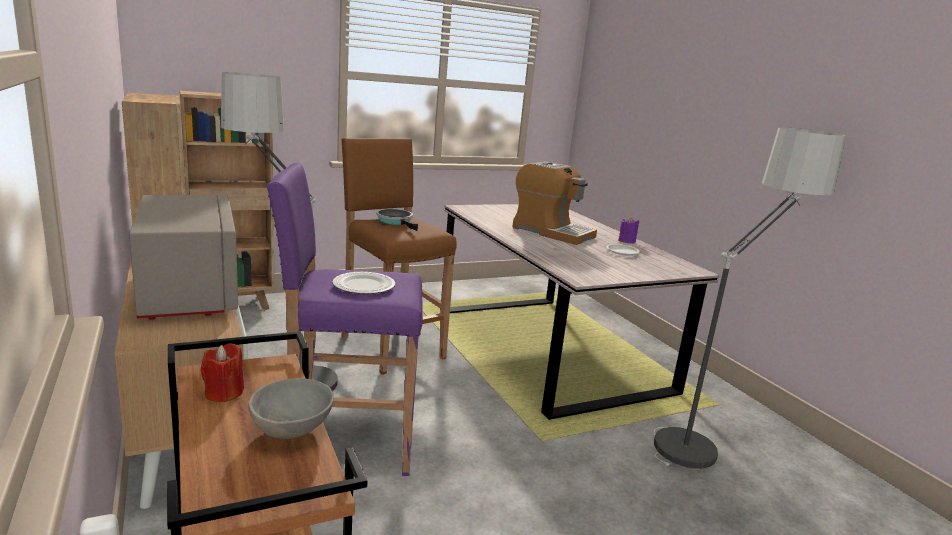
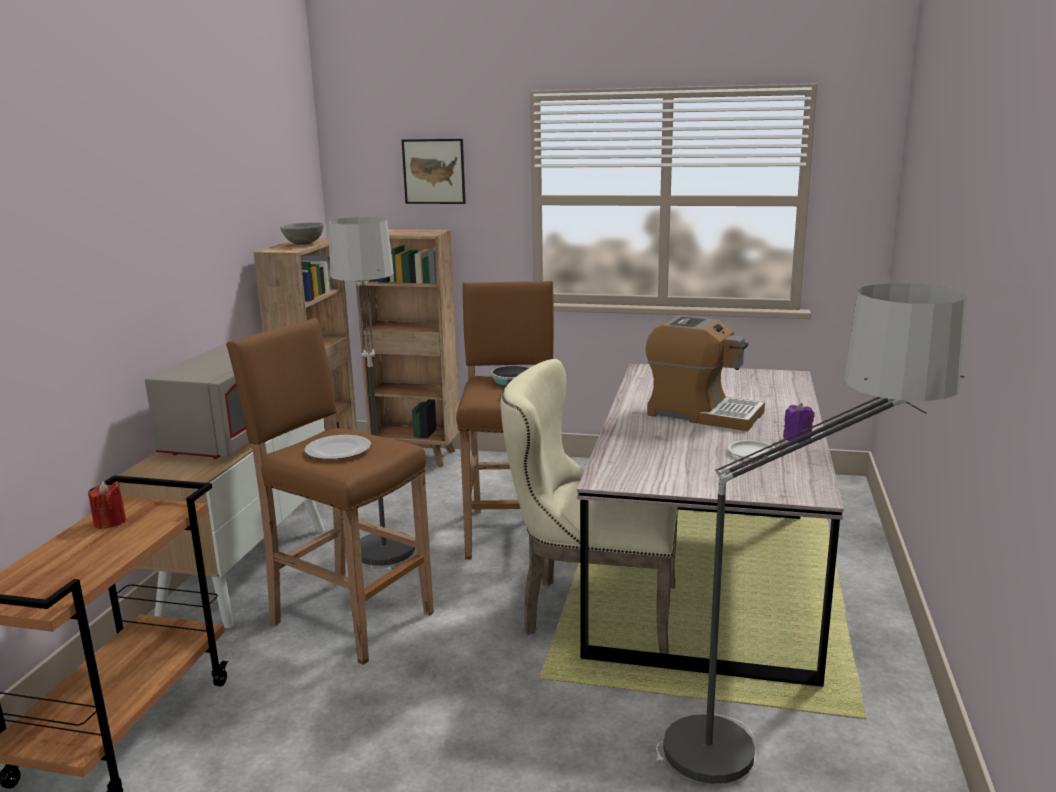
camera: 40 degrees right, 0 degrees up
(249, 40) = (434, 171): none -> picture
(293, 431) = (100, 561): grey bowl -> grey bowl (304, 244)
(346, 444) = (349, 617): purple stool -> brown stool
(513, 388) = (590, 611): none -> beige chair
(551, 232) = (702, 414): coffee machine -> coffee machine turned 45 degrees counterclockwise

